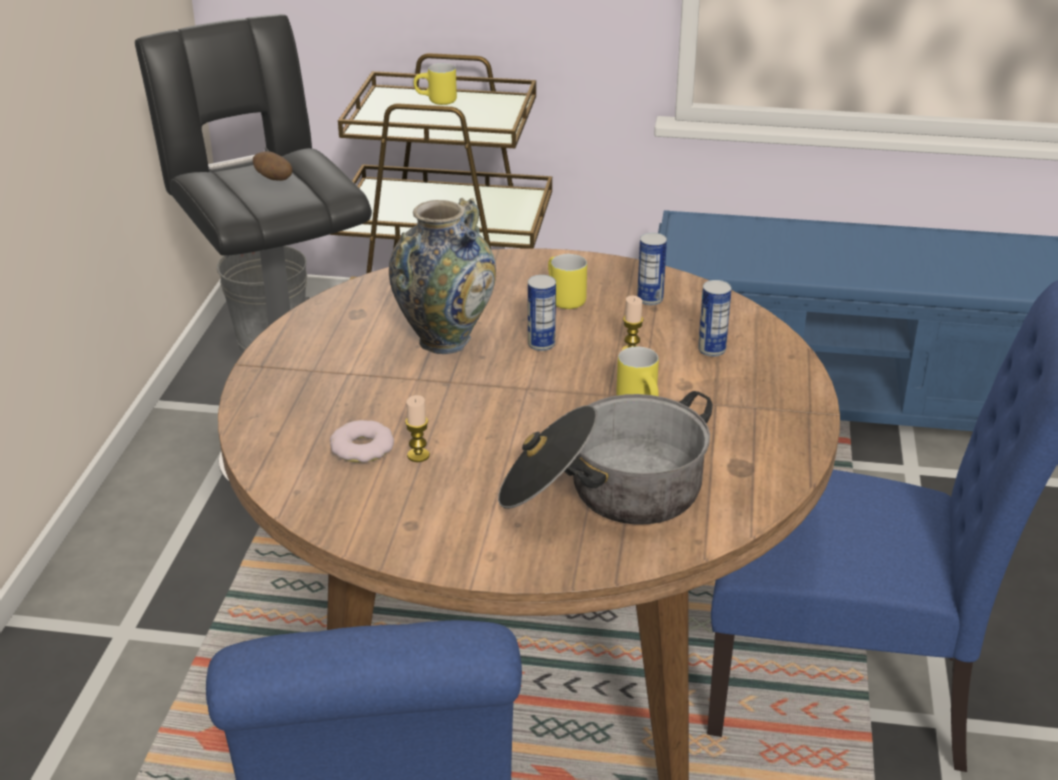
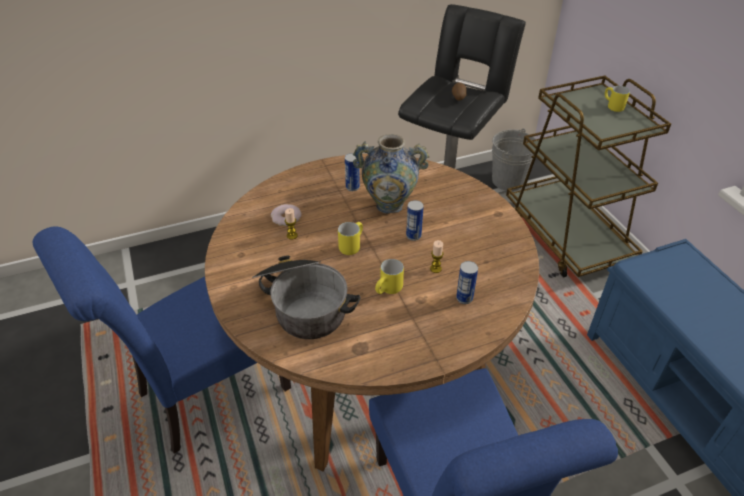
camera: 60 degrees right, 10 degrees up
(561, 299) = (462, 226): yellow mug -> yellow mug (351, 245)
(650, 299) = (493, 256): can -> can (352, 187)

